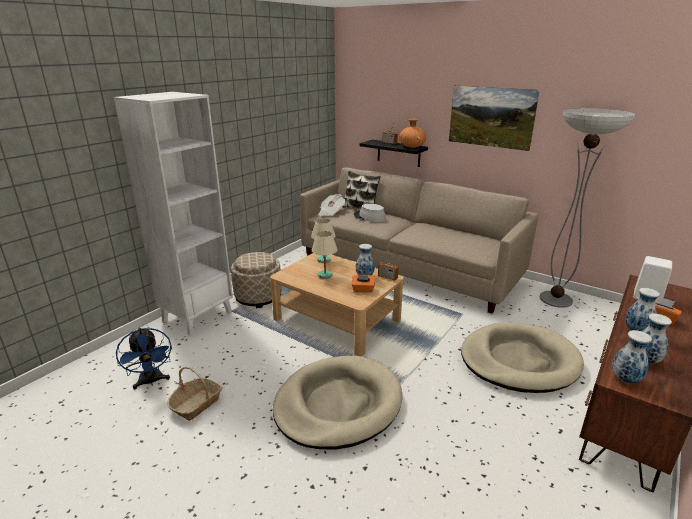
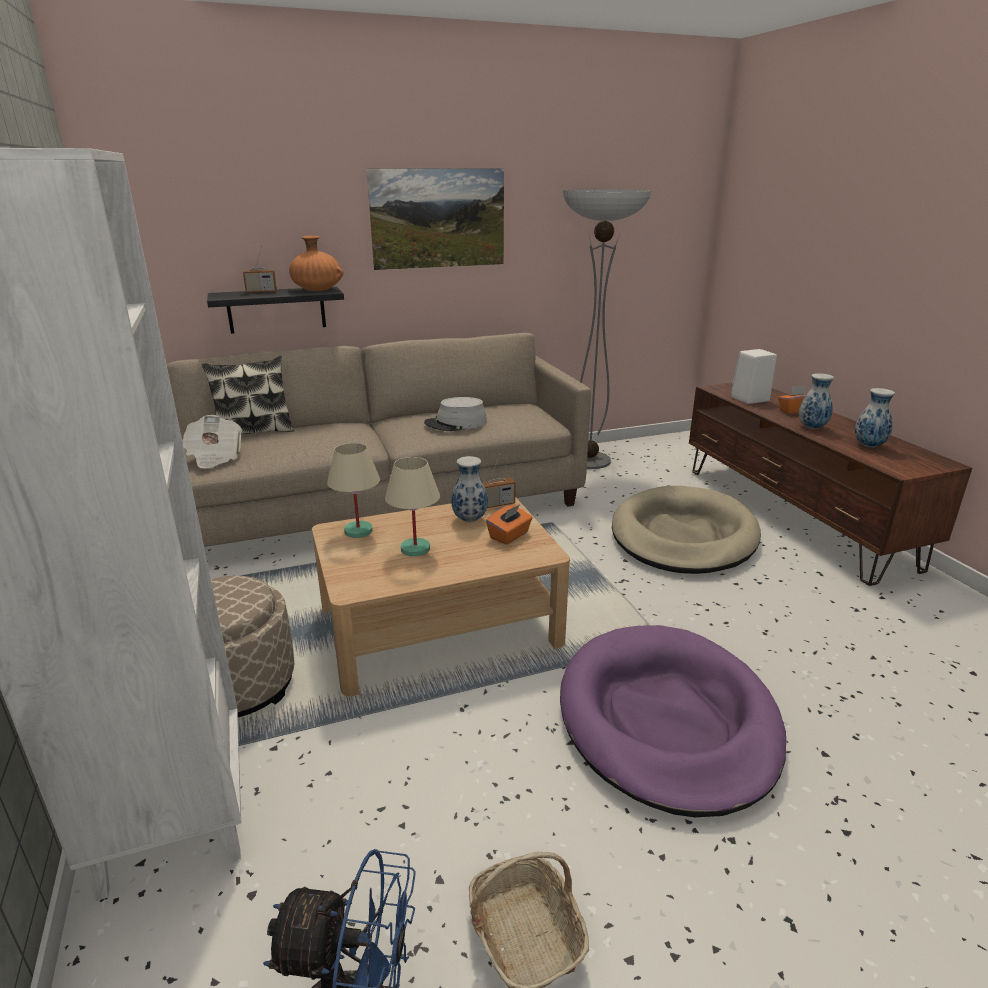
camera: 55 degrees left, 0 degrees up
(338, 405) = (667, 720): beige dog bed -> purple dog bed
(369, 217) = (308, 436): grey hat -> grey hat (456, 423)
(625, 379) = (899, 466): vase -> none

